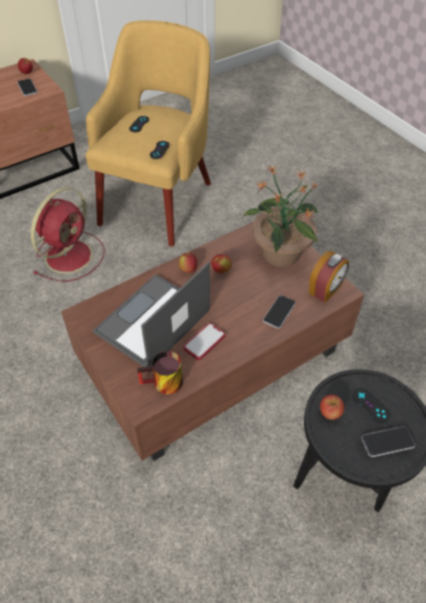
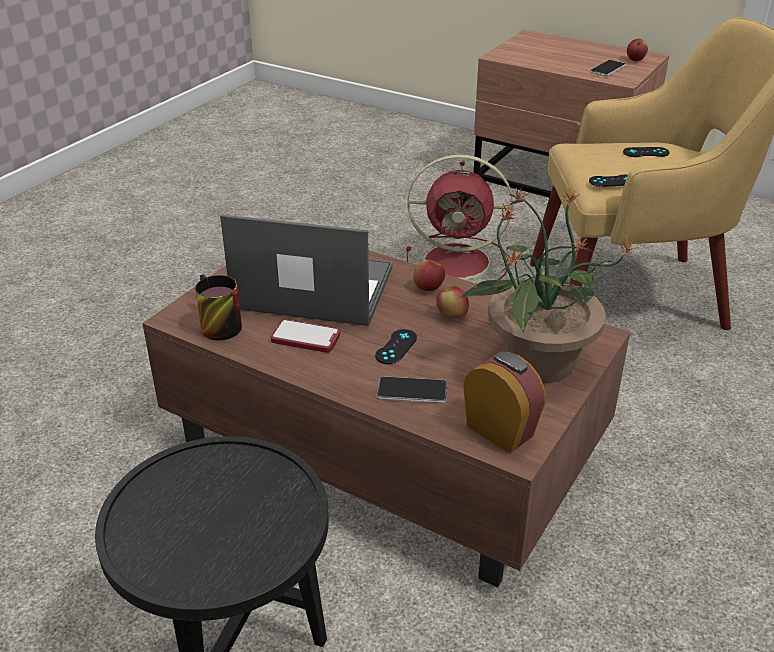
camera: 65 degrees right, 15 degrees down
(325, 290) = (501, 430): alarm clock -> alarm clock turned 150 degrees counterclockwise
(329, 413) = (212, 463): apple -> none
(371, 405) = (253, 511): black game controller -> black game controller (396, 347)
(387, 442) = (182, 543): phone -> none

